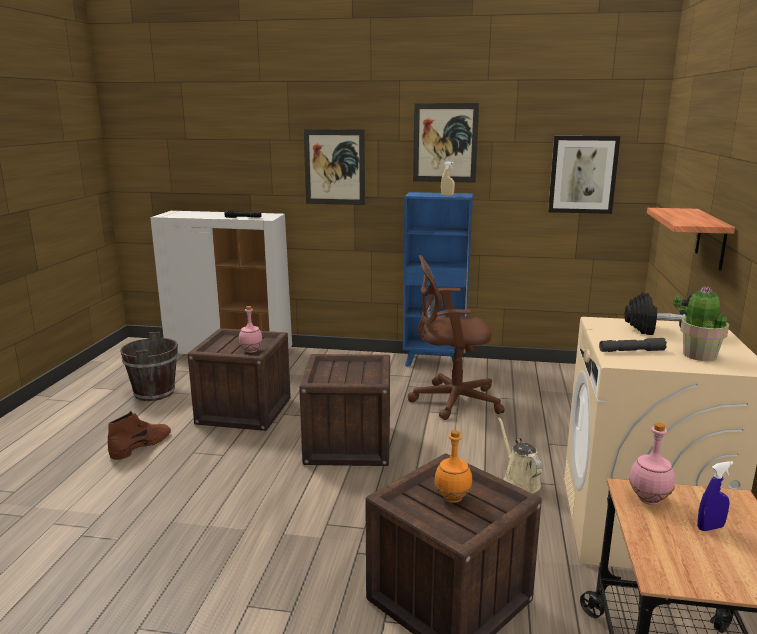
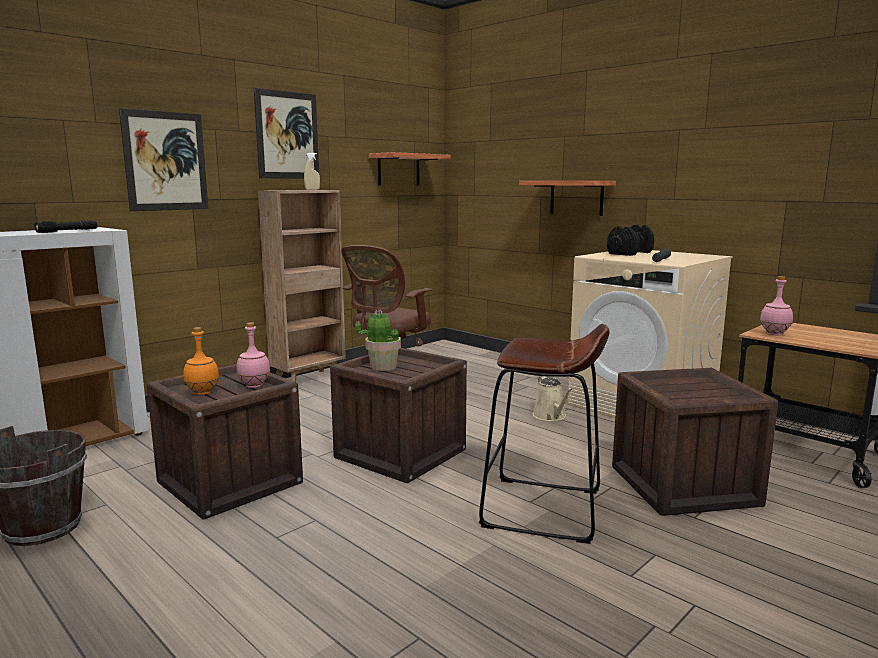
camera: 55 degrees left, 5 degrees down
(141, 445) = (189, 570): brown boot -> none
(319, 533) = (542, 509): none -> brown stool
(435, 362) = (309, 379): blue bookcase -> brown bookcase
(453, 498) = (687, 388): orange bottle -> orange bottle (203, 393)
(519, 481) = (551, 416): beige watering can -> beige watering can turned 120 degrees counterclockwise
(582, 174) = (398, 170): picture -> shelf
(699, 355) = (682, 256): potted plant -> potted plant (383, 367)
(710, 527) = (813, 333): blue spray bottle -> none

